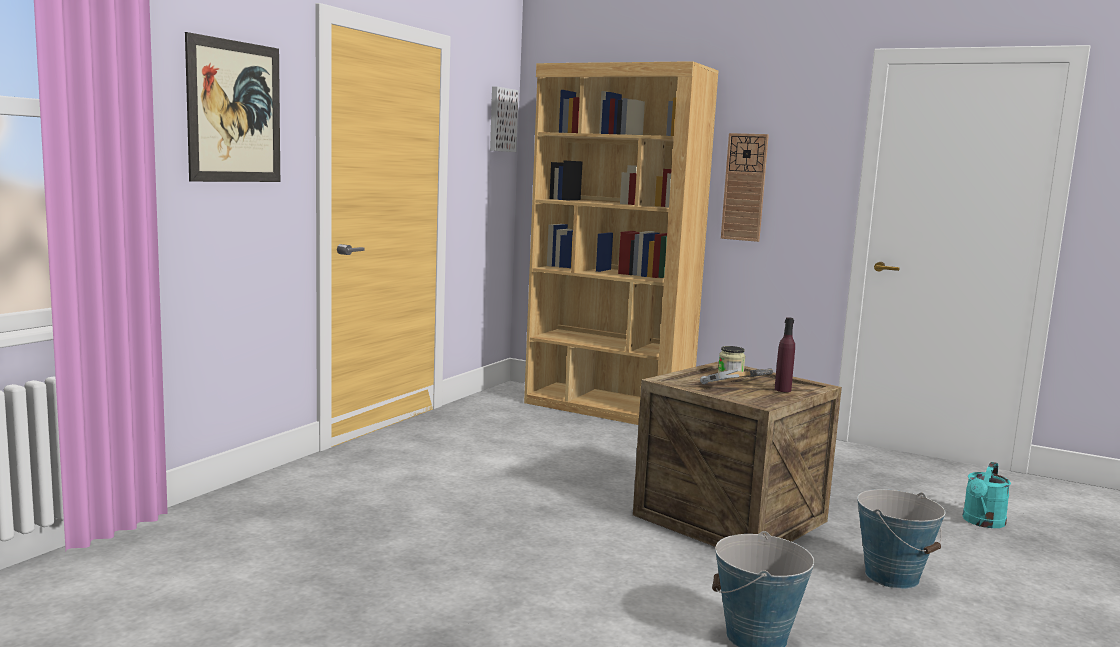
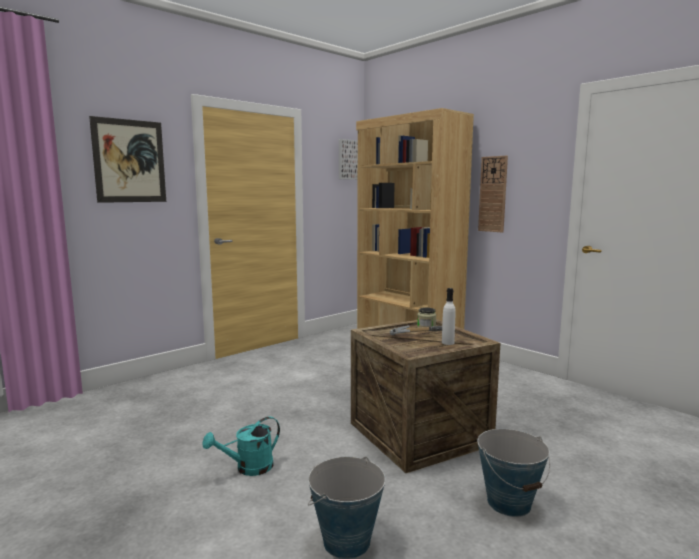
camera: 20 degrees right, 0 degrees up
(782, 390) = (448, 343): purple bottle -> white bottle
(982, 522) = (634, 462): turquoise watering can -> turquoise watering can (248, 468)

